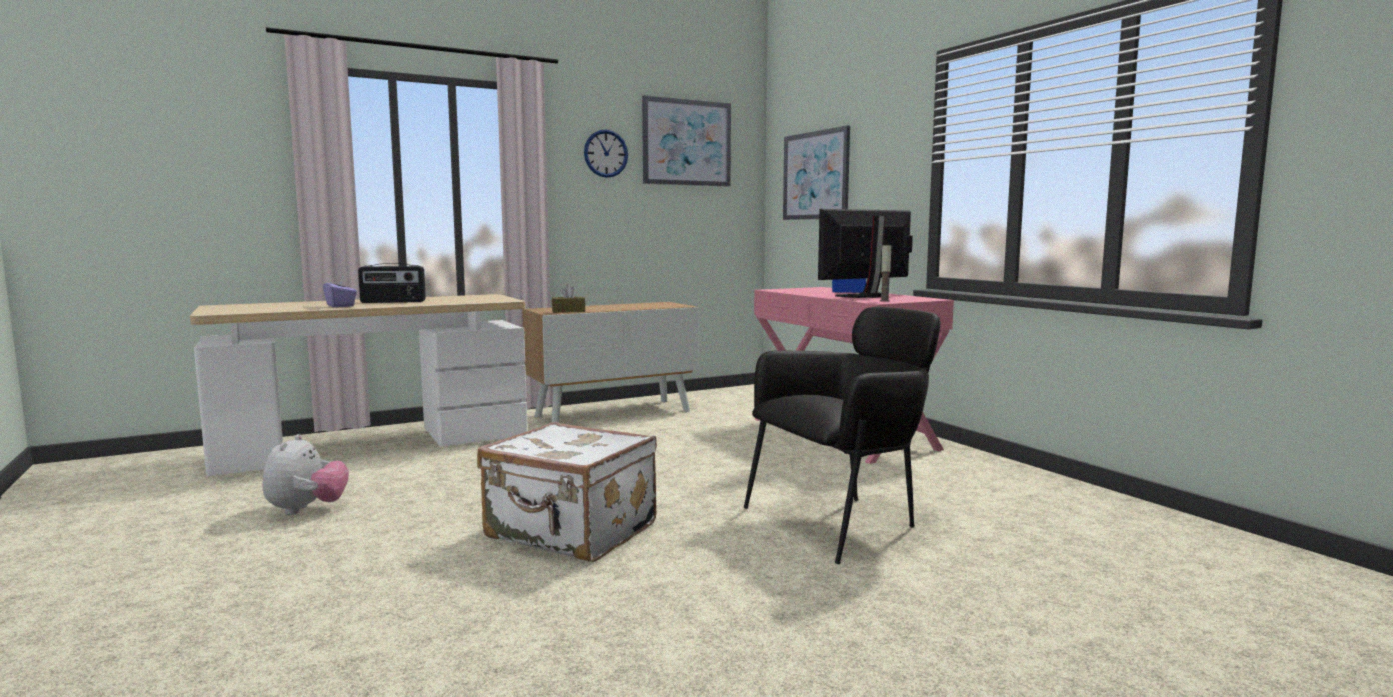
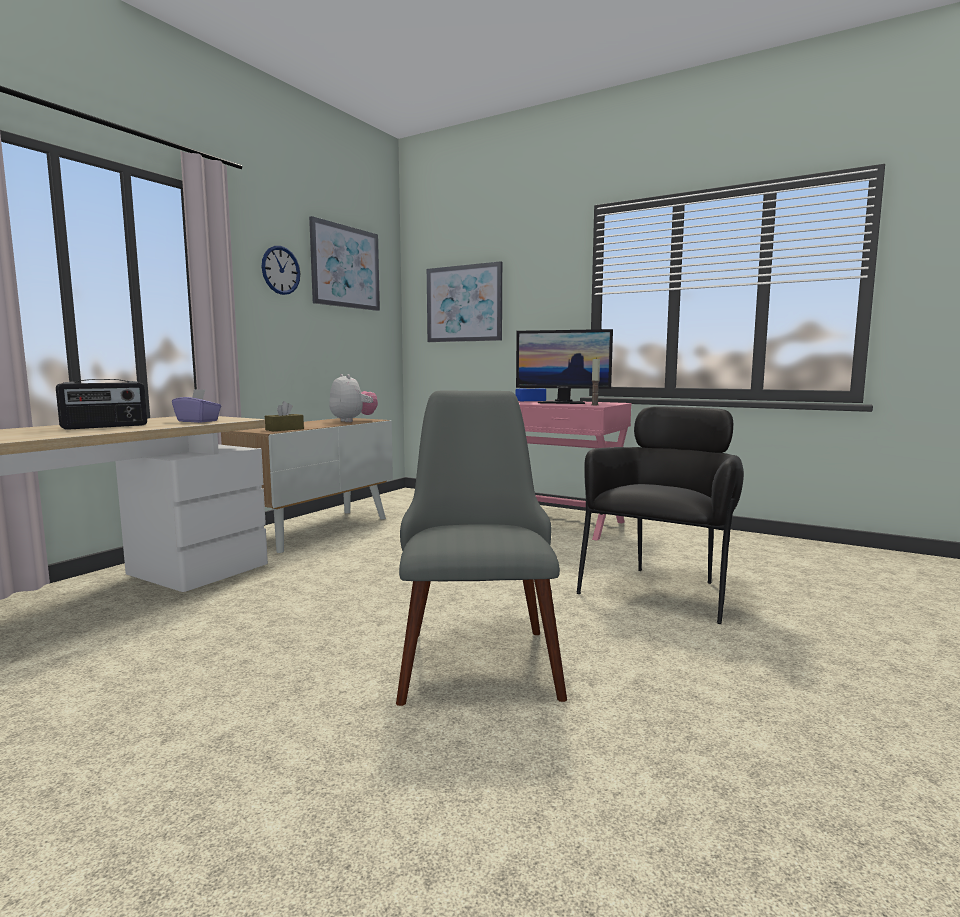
camera: 30 degrees left, 0 degrees up
(307, 509) = (115, 705): plush toy -> plush toy (353, 421)
(341, 306) = (50, 433): purple tissue box -> purple tissue box (198, 421)
(571, 533) = (476, 652): white suitcase -> grey chair
(866, 296) = (562, 403): monitor -> monitor turned 105 degrees counterclockwise

